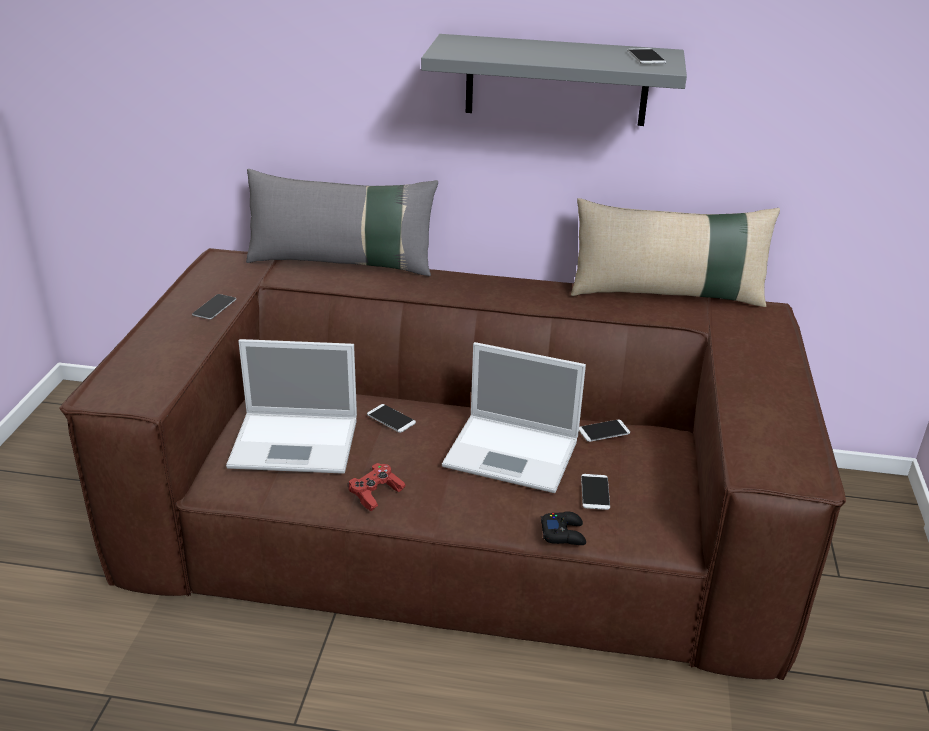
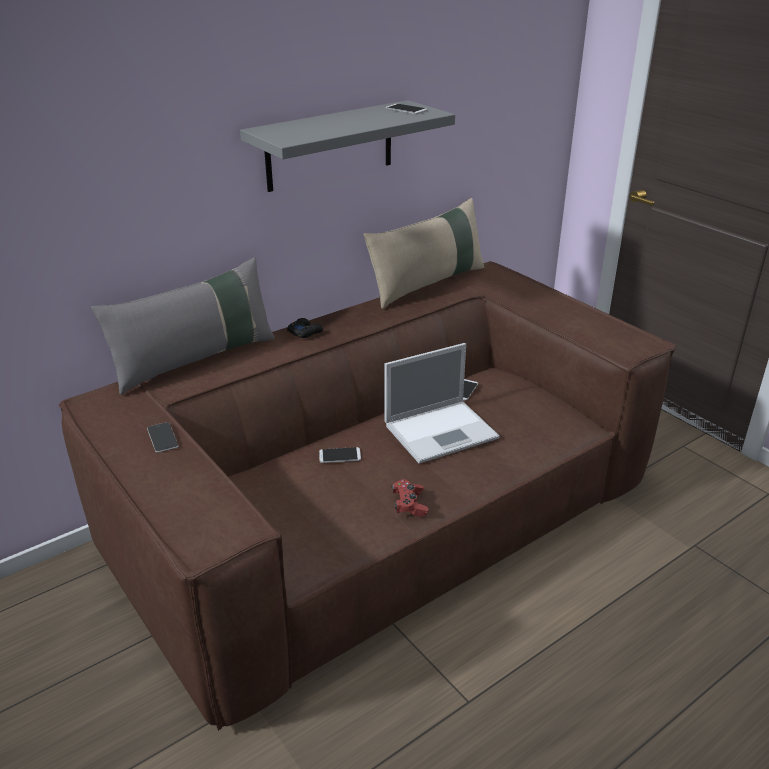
camera: 45 degrees left, 0 degrees up
(297, 443) = (308, 508): laptop -> none
(563, 533) = (534, 457): black game controller -> black game controller (305, 332)
(595, 492) = (515, 425): phone -> none

